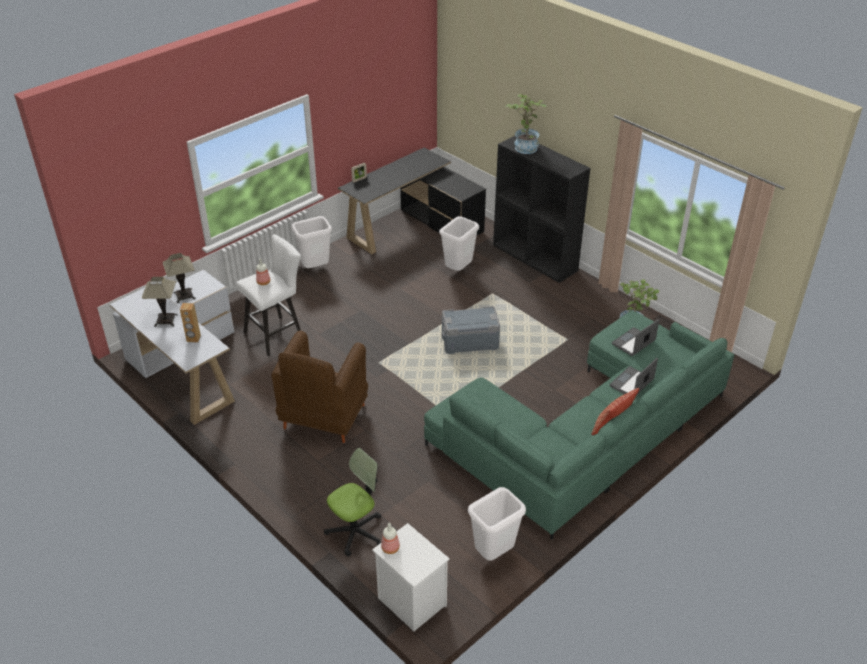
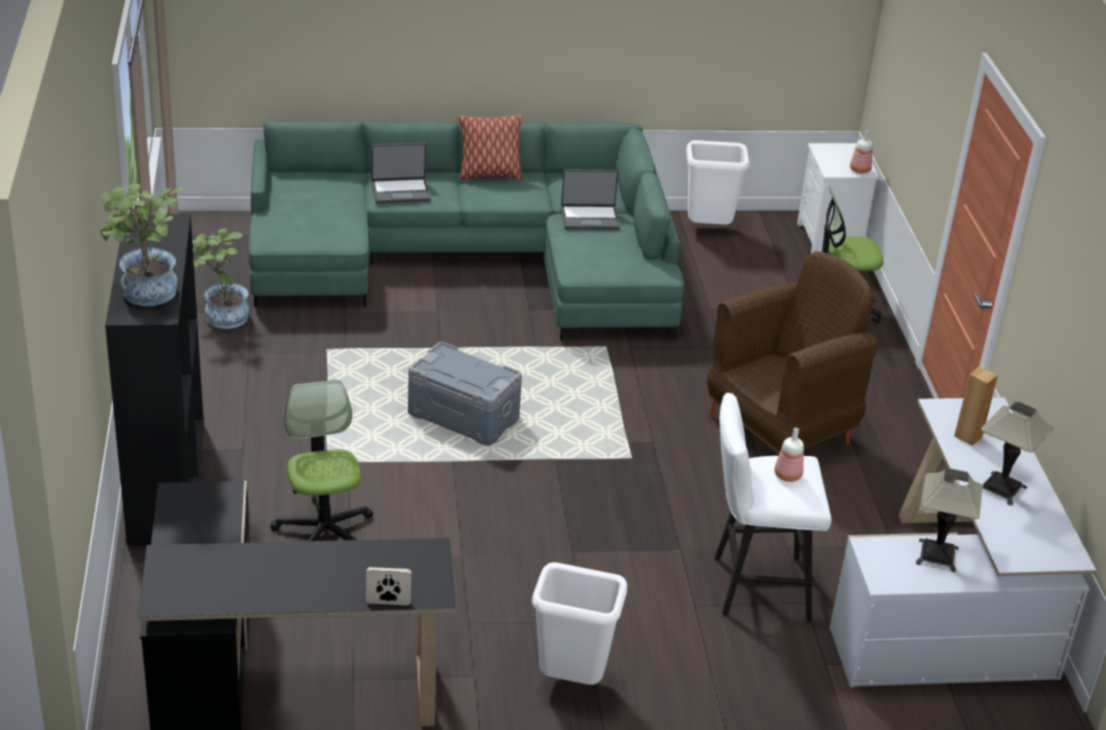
camera: 145 degrees left, 5 degrees down
(458, 271) = (324, 530): white trash can -> office chair
(634, 343) = (325, 219): laptop -> laptop (589, 218)

